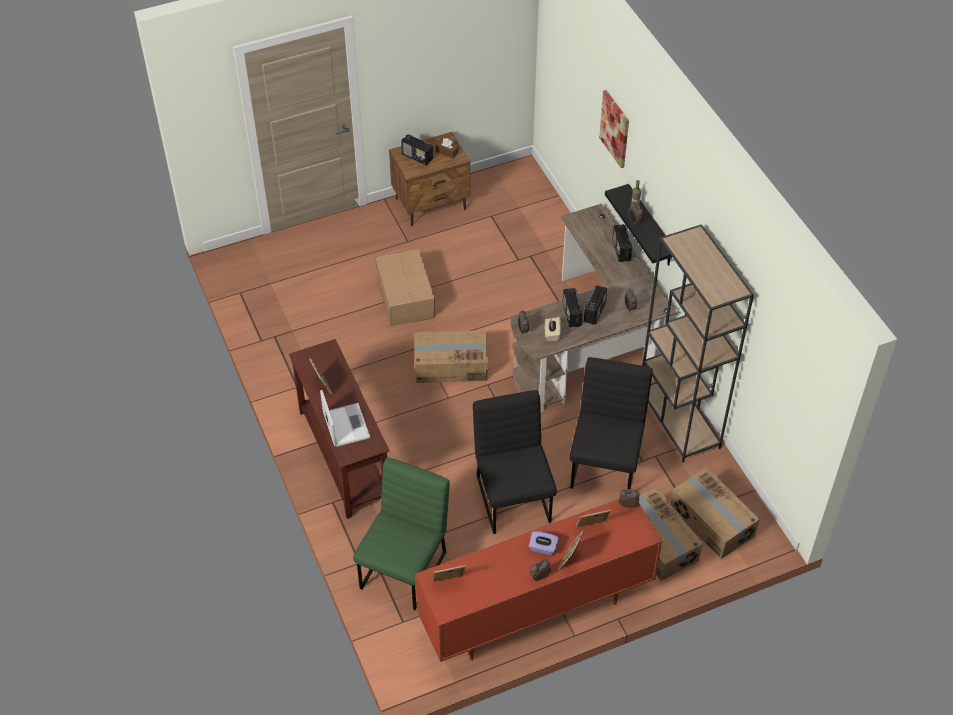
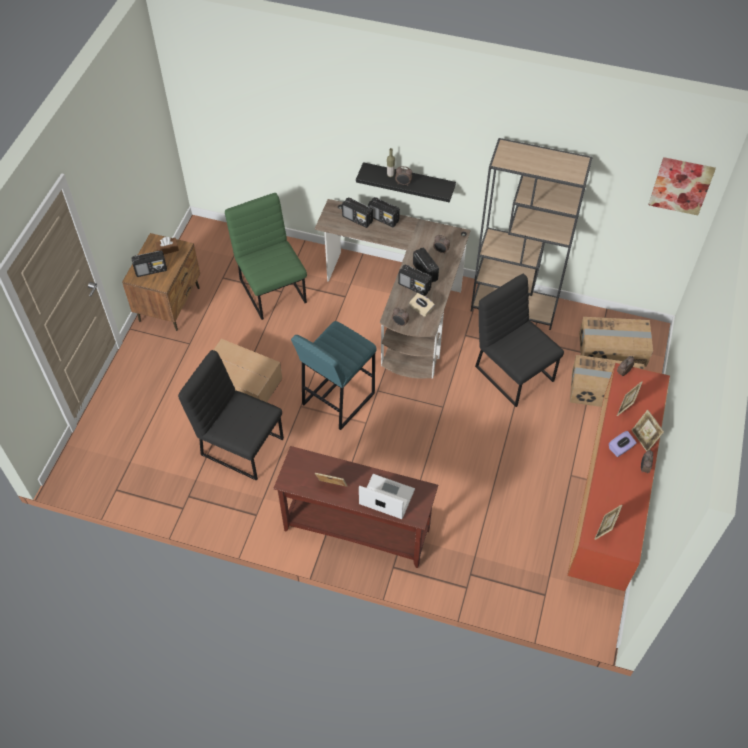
camera: 50 degrees left, 5 degrees up
(405, 568) = (497, 559): green chair -> green chair (272, 289)
(451, 365) = (337, 400): cardboard box -> turquoise stool
(513, 496) = (493, 446): black chair -> black chair (240, 445)
(601, 235) = (357, 219): none -> radio
(615, 128) = (329, 125): picture -> picture (681, 185)

